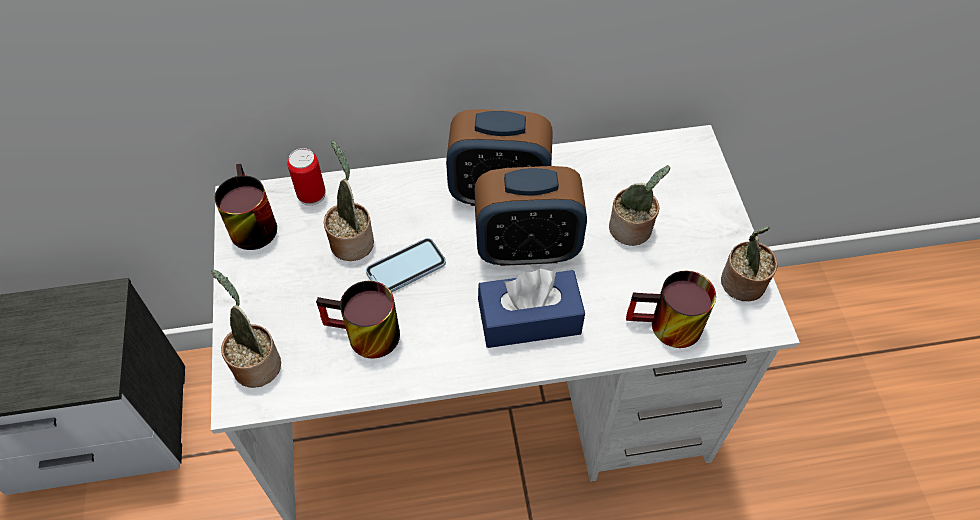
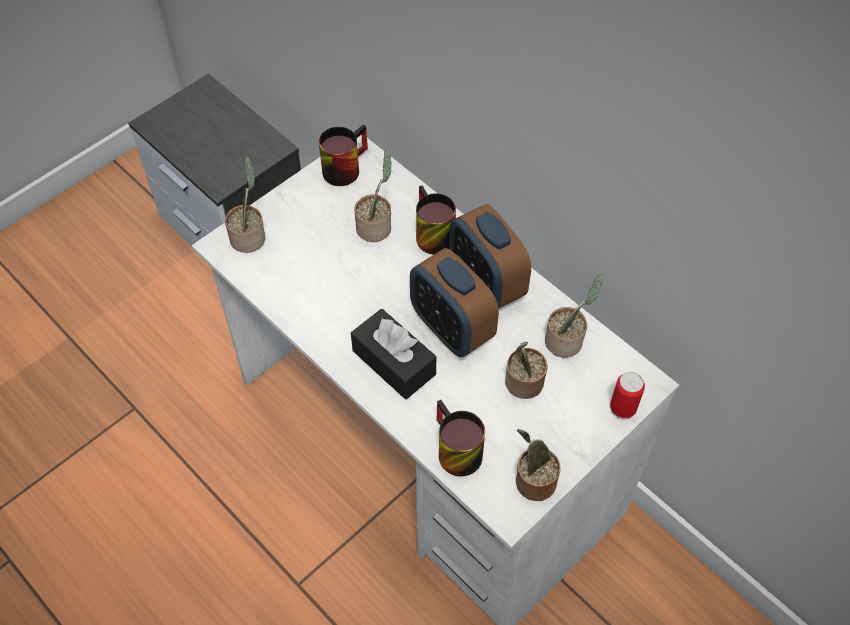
camera: 55 degrees right, 0 degrees up
(311, 194) = (393, 182): can -> can (623, 408)
(363, 338) = (308, 279): mug -> mug (429, 234)
(406, 268) = (378, 269): phone -> none
(529, 319) = (394, 362): blue tissue box -> black tissue box
(609, 171) = (566, 341): none -> potted plant

